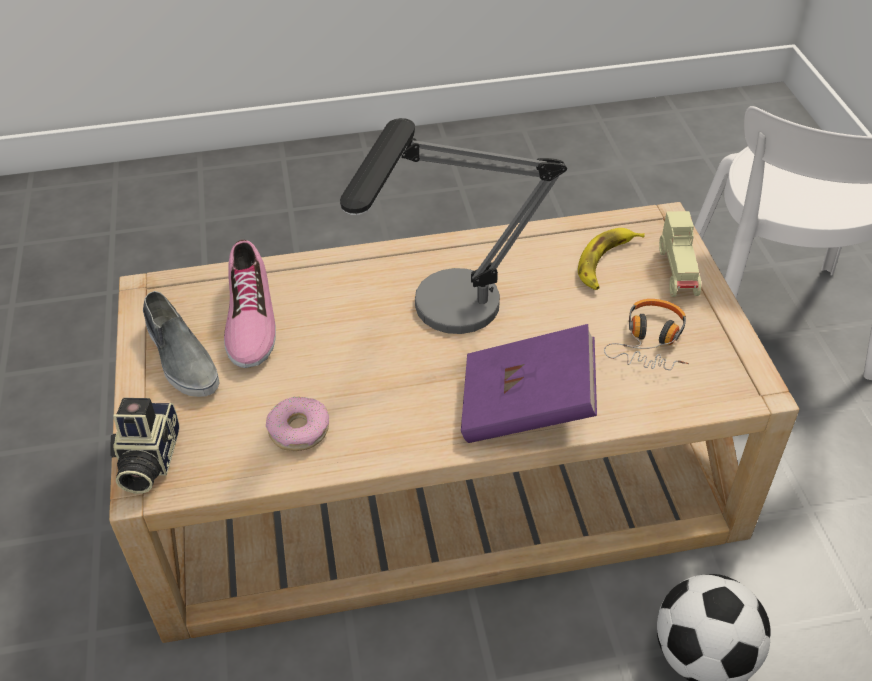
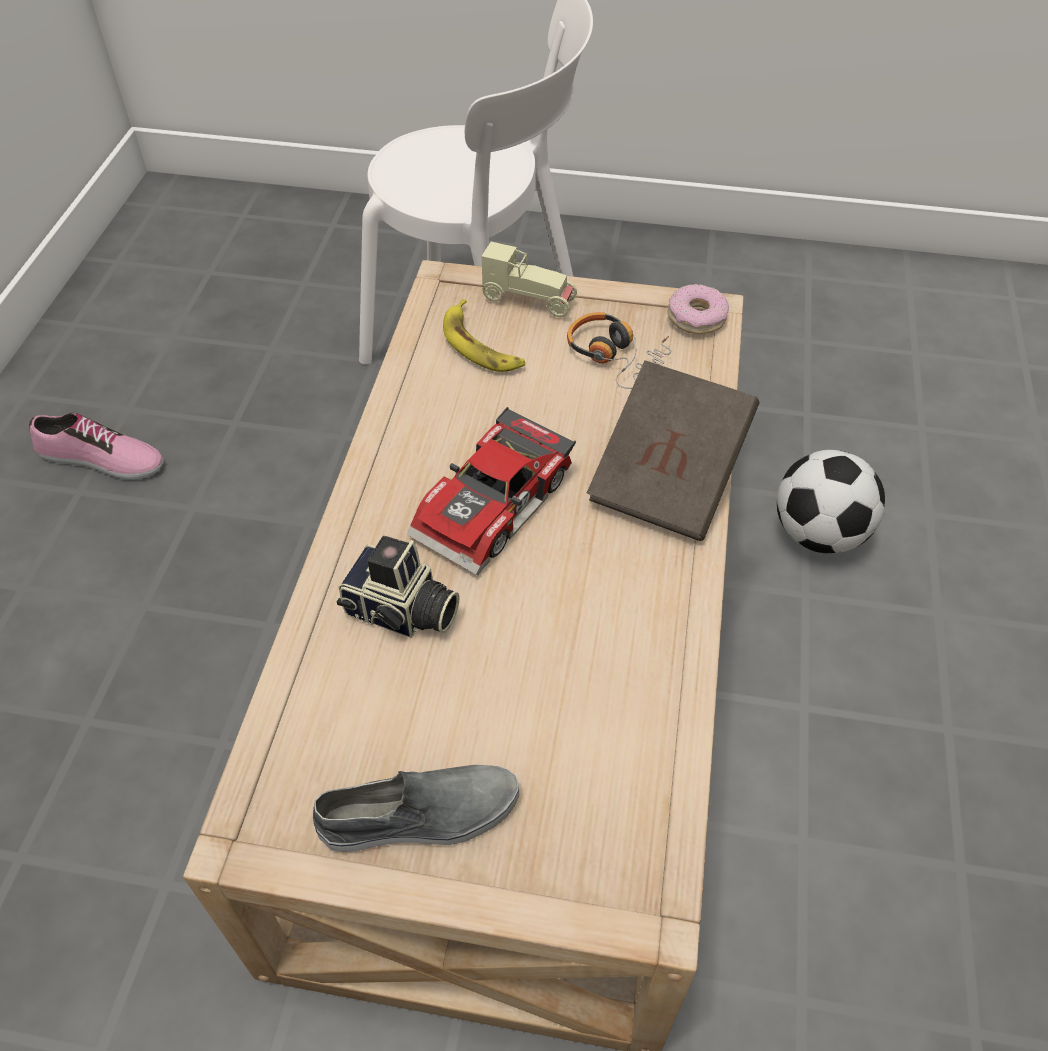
camera: 70 degrees left, 5 degrees up
(147, 460) = (604, 898): camera -> camera (401, 613)
(248, 318) = (384, 711): shoe -> shoe (101, 460)
(299, 430) = (614, 701): donut -> donut (696, 317)
(444, 320) = (497, 507): table lamp -> toy car
(526, 408) = (669, 477): purple book -> brown book

